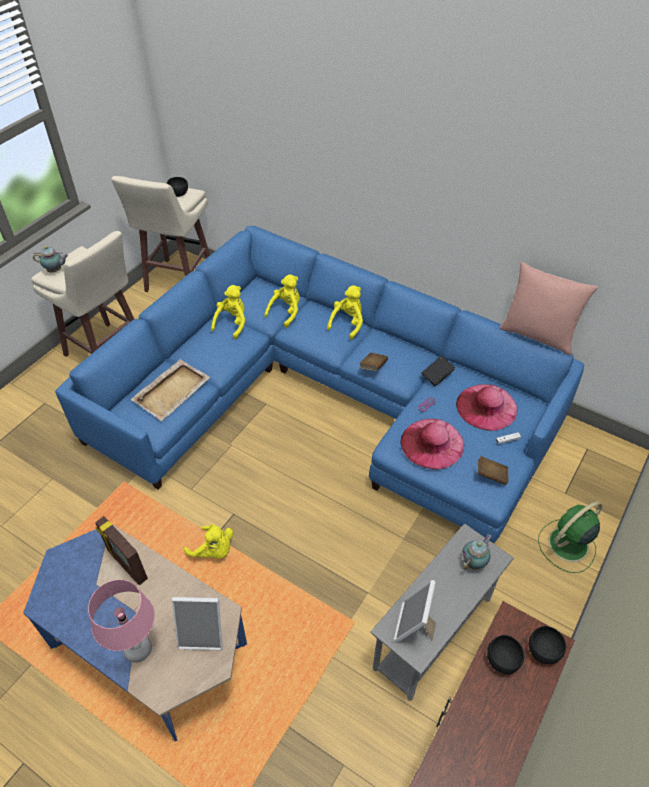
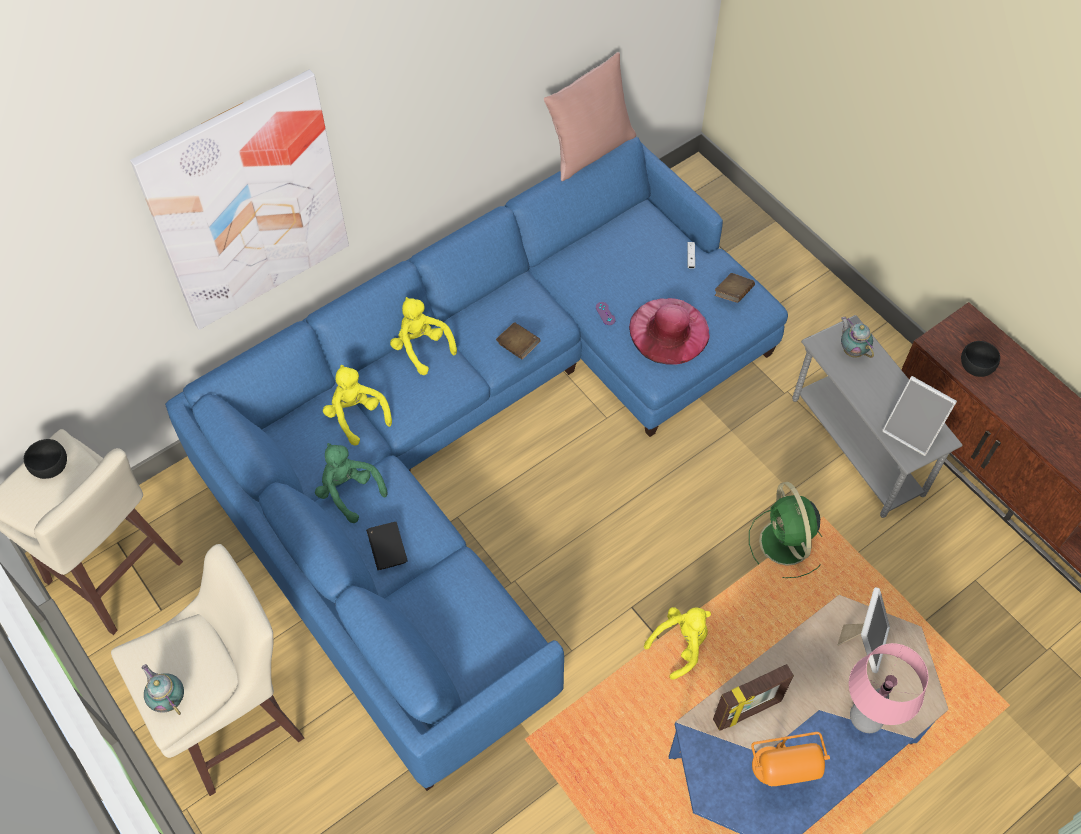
camera: 70 degrees left, 10 degrees up
(55, 270) = (169, 699): teapot -> teapot turned 60 degrees counterclockwise
(76, 596) = (775, 779): none -> orange table lamp
(172, 391) = (456, 603): beige tray -> none
(232, 323) = (349, 491): yellow plush toy -> green plush toy
(322, 151) = (247, 203): none -> picture
(437, 376) = (563, 285): black book -> black book (388, 551)
(486, 407) = (635, 256): pink hat -> none
(543, 651) = (974, 331): black bowl -> none
(567, 545) = (790, 281): green fan -> green fan (786, 545)

